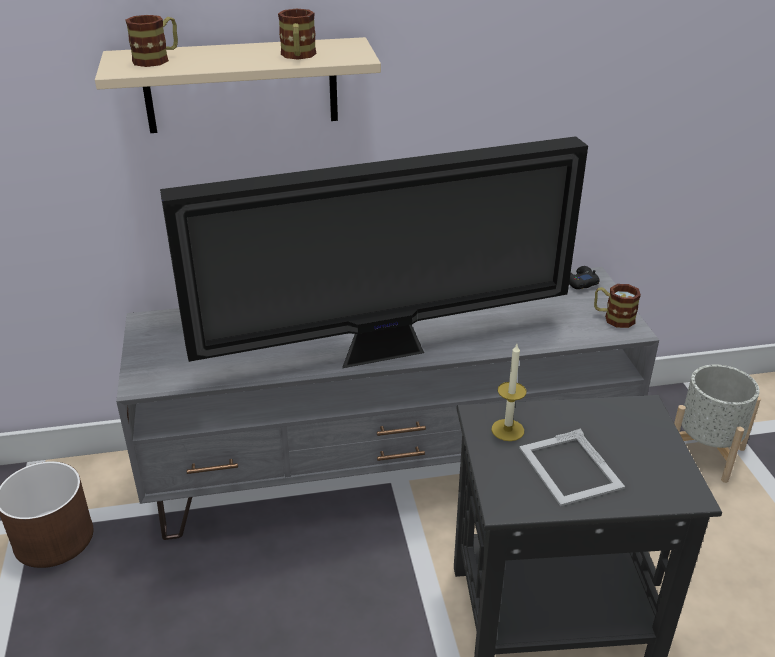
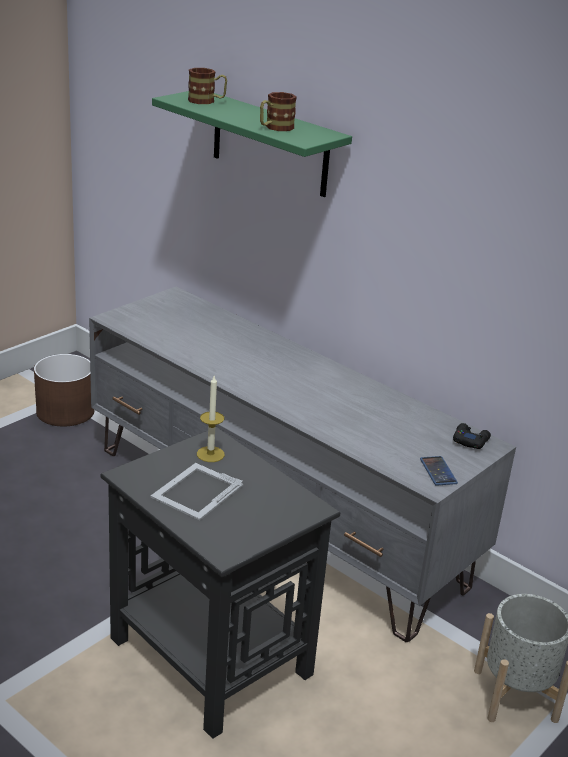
camera: 50 degrees right, 5 degrees down
(241, 85) = (270, 144): beige shelf -> green shelf
(386, 352) = (252, 386): television -> none
(613, 318) = (438, 471): mug -> phone

